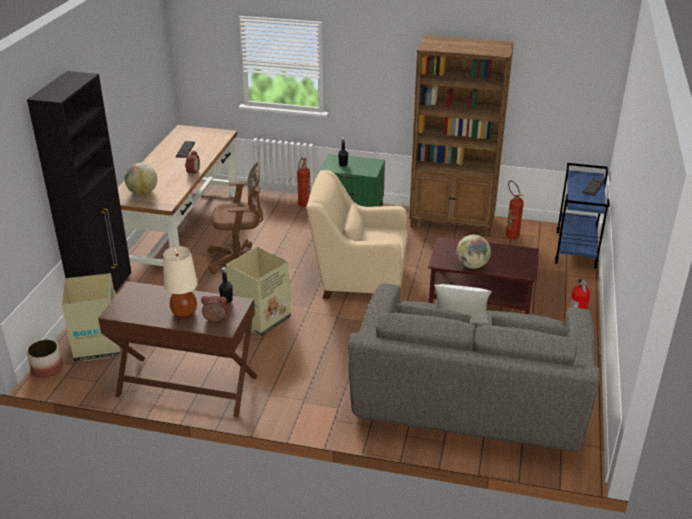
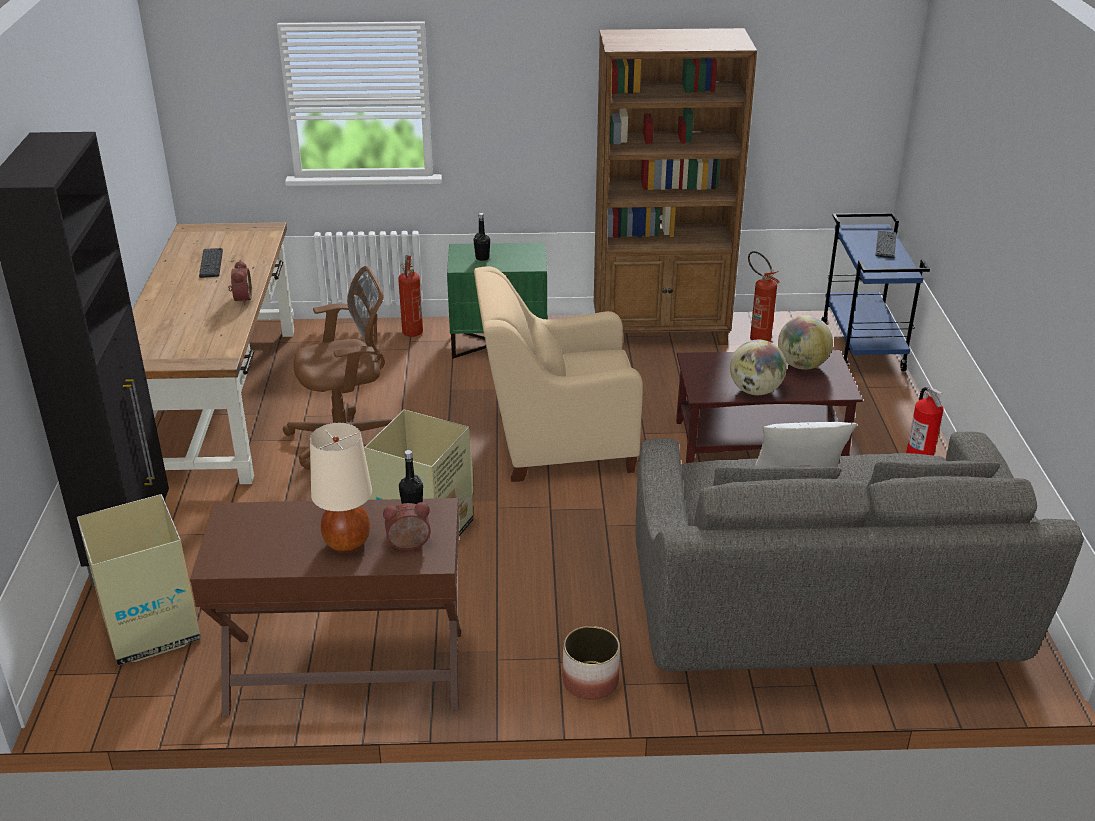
camera: 15 degrees left, 0 degrees up
(47, 369) = (70, 689): planter -> planter (590, 681)
(142, 193) = (168, 344): globe -> globe (802, 365)

